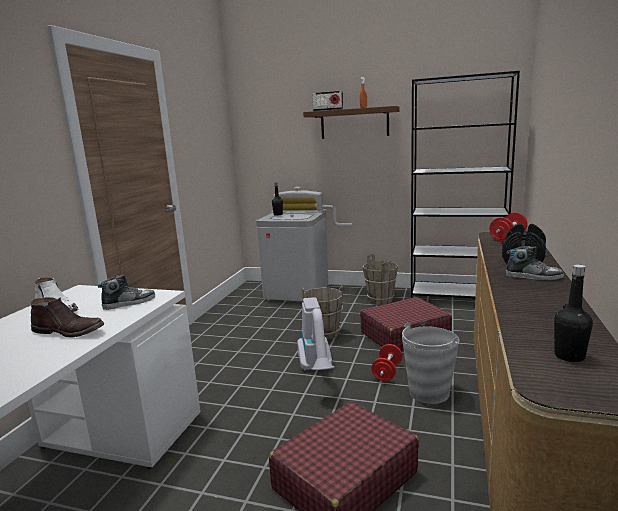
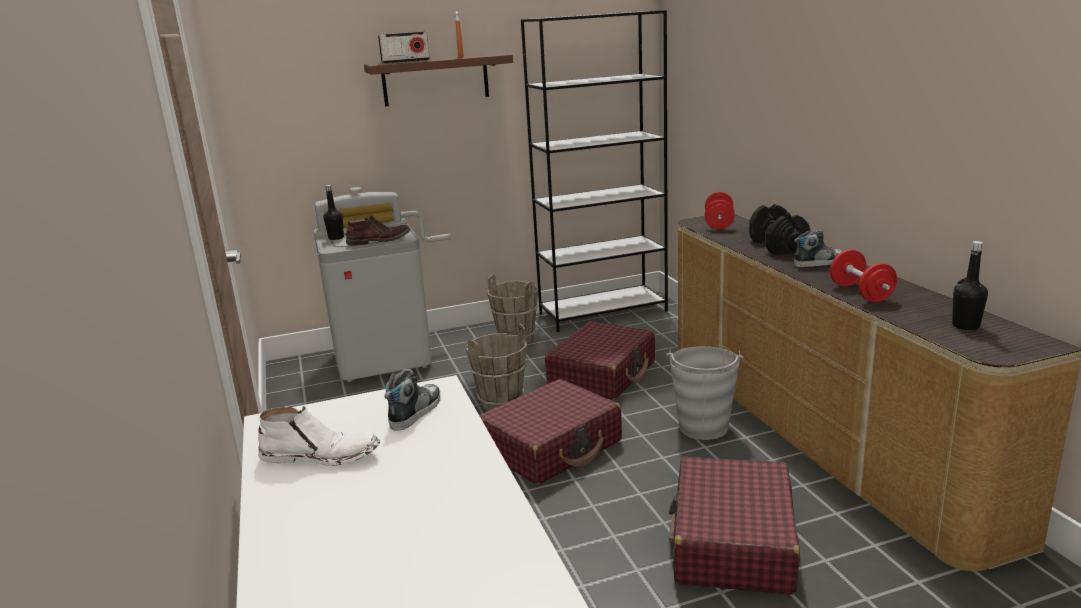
camera: 35 degrees left, 5 degrees up
(69, 331) = (421, 469): brown boot -> brown boot (379, 240)
(317, 369) = (552, 447): vacuum cleaner -> red suitcase
(387, 372) = (635, 422): red dumbbell -> red dumbbell (861, 293)

